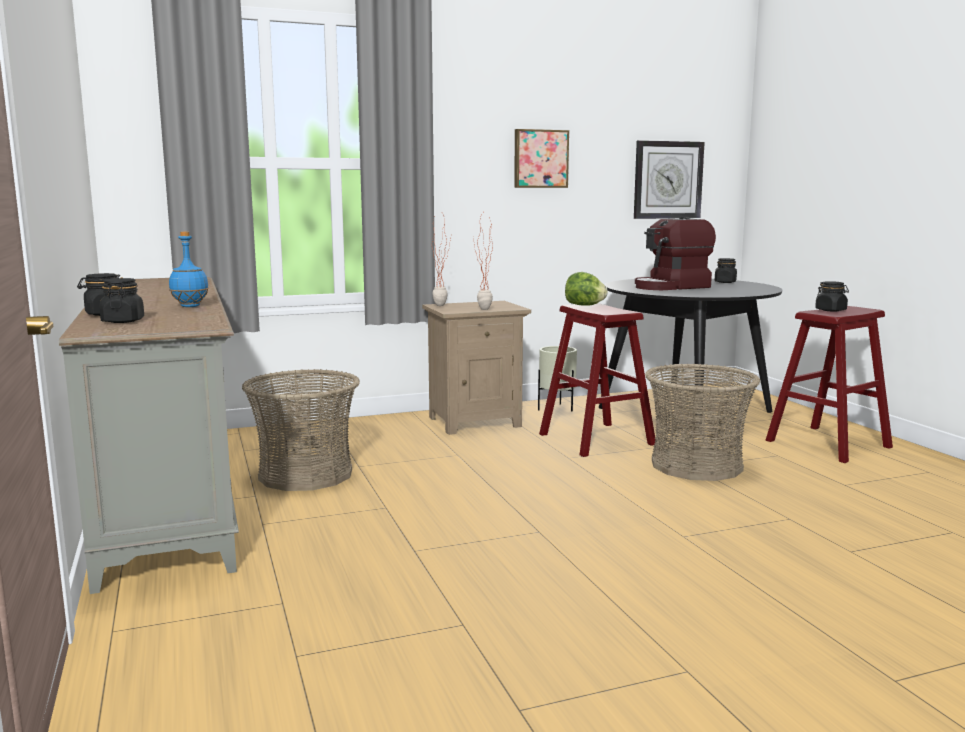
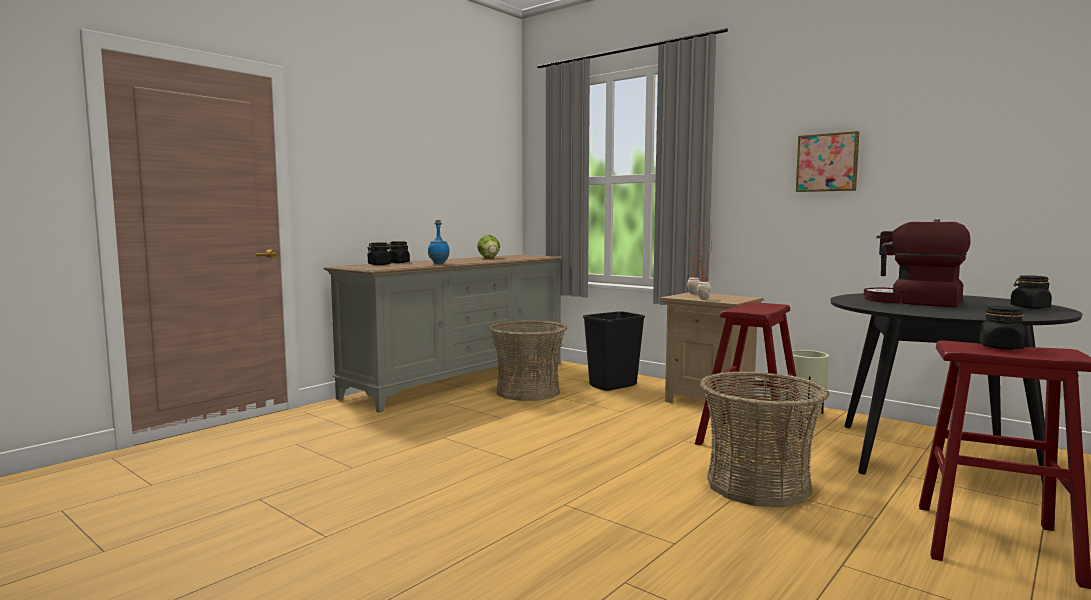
camera: 60 degrees right, 5 degrees down
(357, 437) = (612, 386): none -> black trash can
(584, 305) = (760, 304): lettuce -> lettuce (489, 258)
(667, 180) = (1008, 177): wall clock -> none

